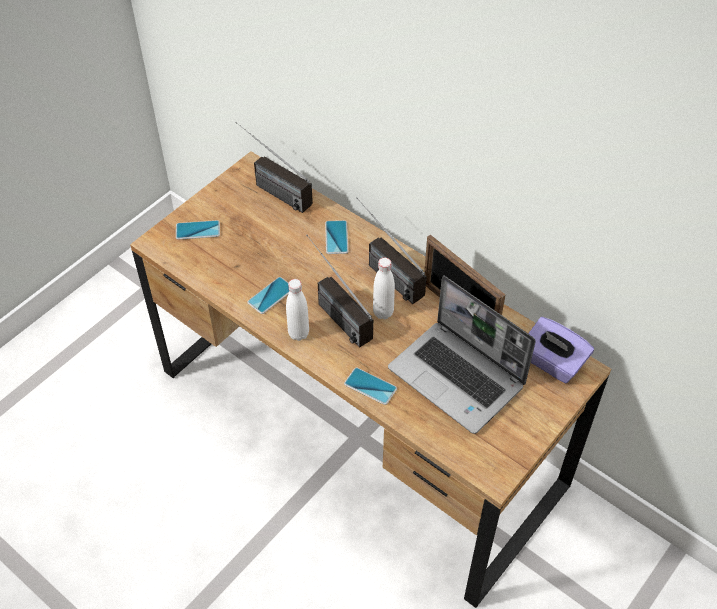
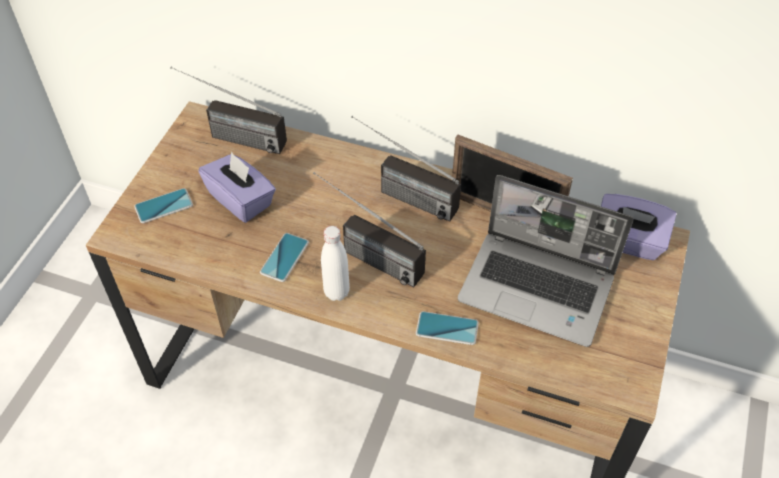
camera: 20 degrees left, 0 degrees up
(257, 241) = (241, 200): none -> purple tissue box
(336, 237) = (331, 171): phone -> none
(383, 312) = (421, 240): white bottle -> none

